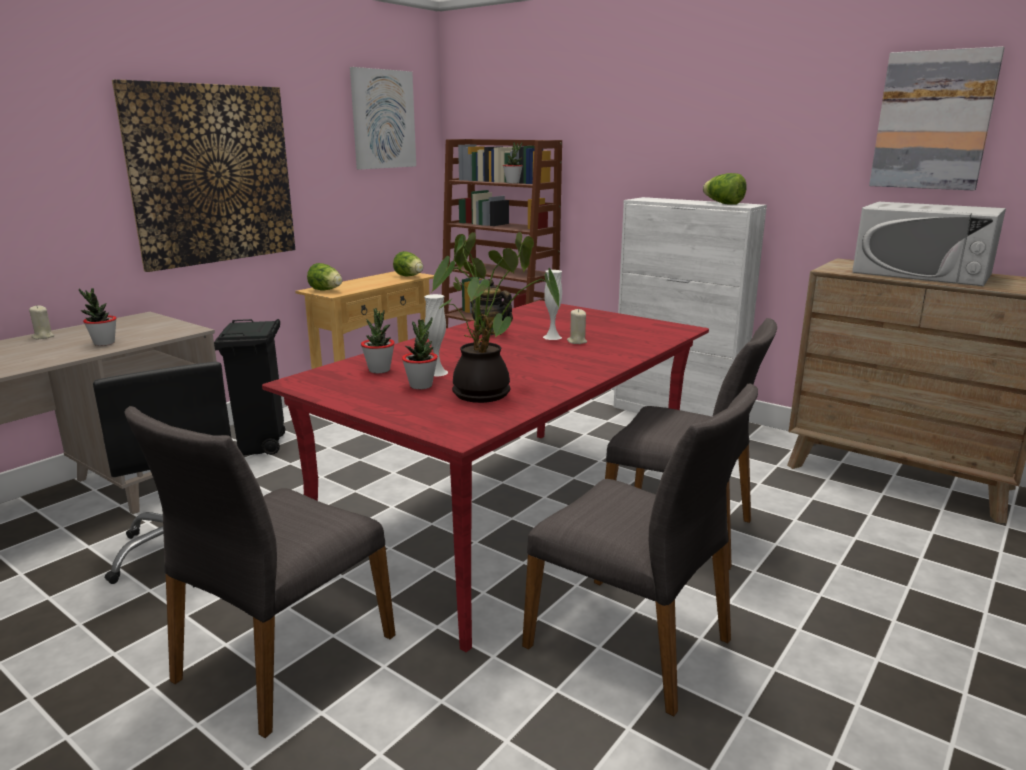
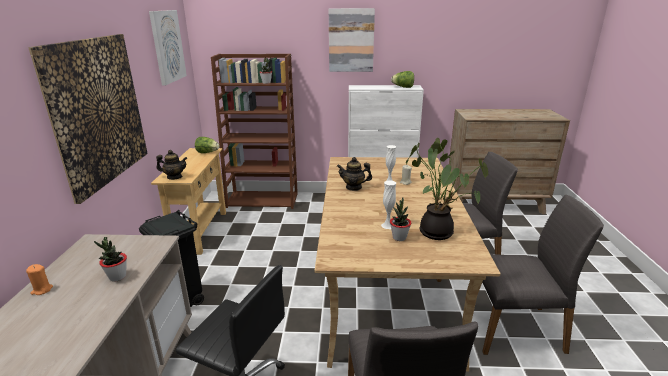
camera: 35 degrees left, 5 degrees up
(43, 337) = (42, 290): beige candle -> orange candle
(326, 290) = (174, 177): lettuce -> teapot
(379, 370) = (357, 234): potted plant -> none
(513, 516) = (388, 286): red dining table -> beige dining table
(922, 273) = (502, 113): white microwave -> none
(933, 120) = (495, 42): picture -> picture (351, 40)

